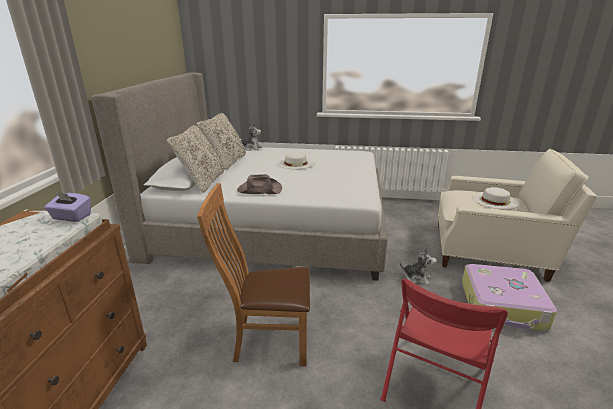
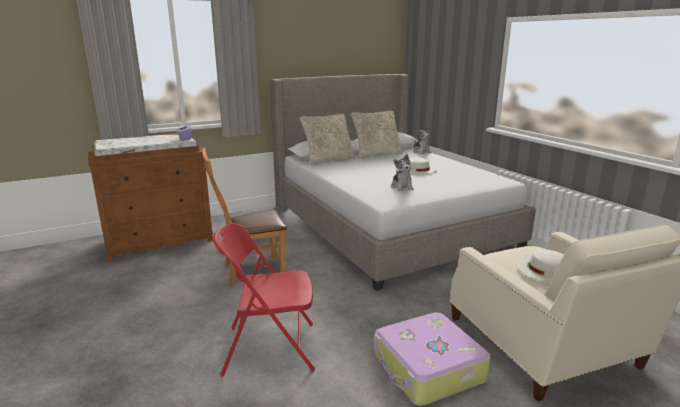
camera: 55 degrees right, 5 degrees down
(259, 189) = (342, 173): brown hat -> none
(266, 341) = (250, 271): brown chair -> brown chair turned 75 degrees counterclockwise
(417, 278) = (408, 308): plush toy -> plush toy (402, 187)

